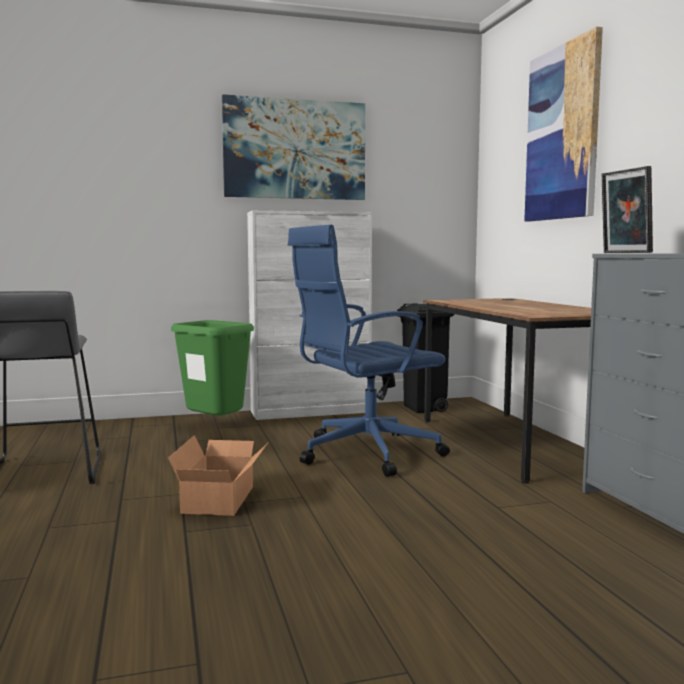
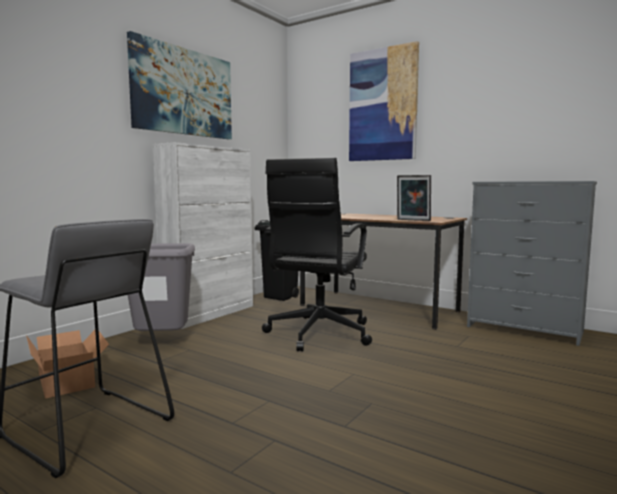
camera: 40 degrees left, 0 degrees up
(215, 427) = (162, 342): green trash can -> grey trash can
(222, 499) = (308, 393): cardboard box -> cardboard box (69, 379)
(364, 453) = (318, 334): blue office chair -> black office chair
(623, 253) = (496, 181): picture frame -> picture frame (413, 220)

